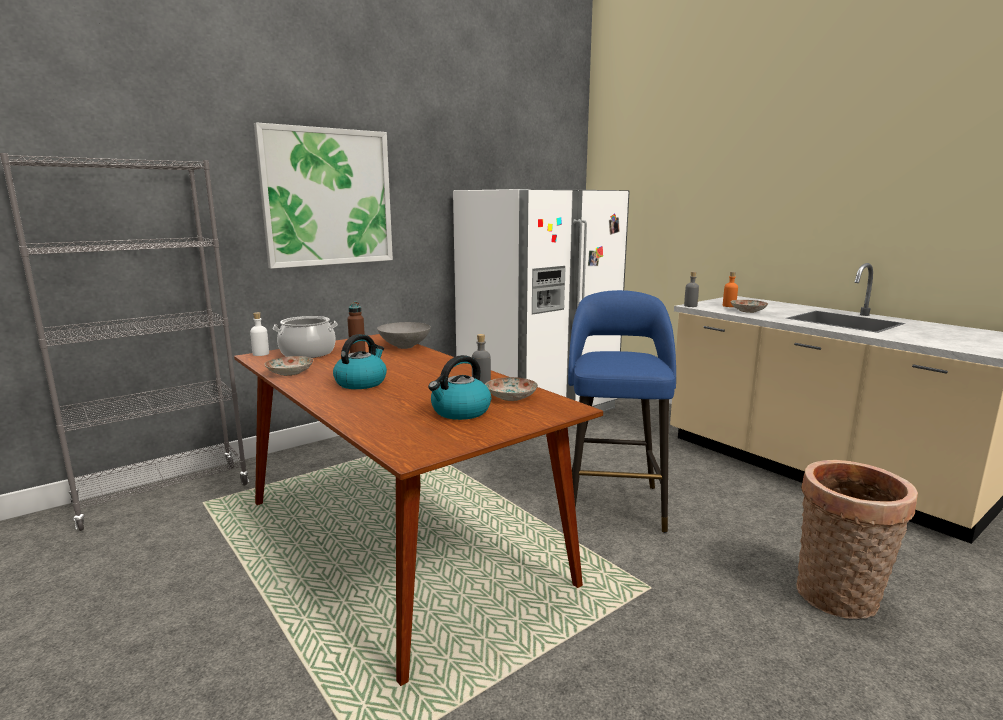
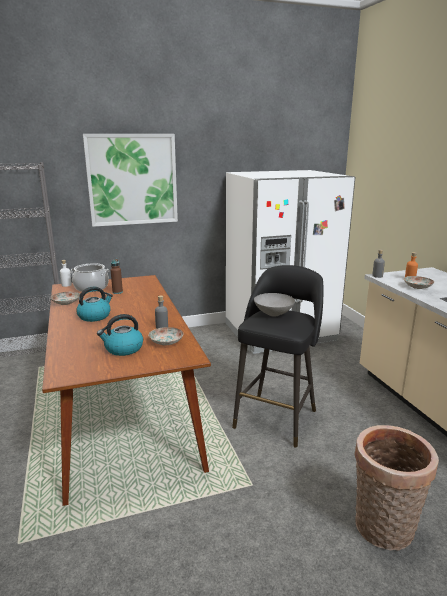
camera: 20 degrees right, 5 degrees up
(404, 346) = (151, 289): grey bowl -> grey bowl (273, 314)
(614, 503) = (276, 417): blue stool -> black stool

